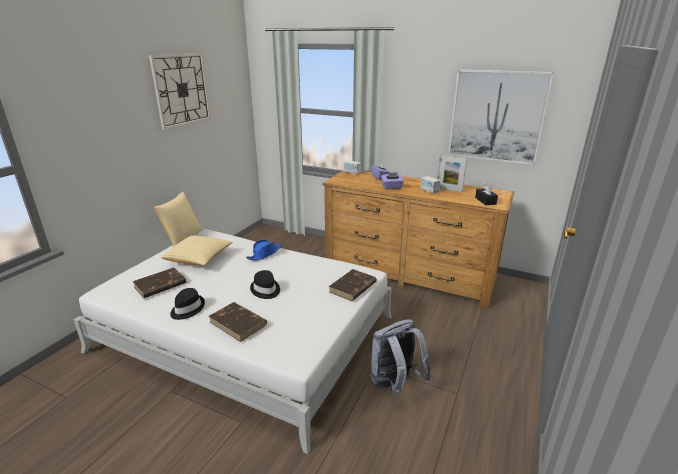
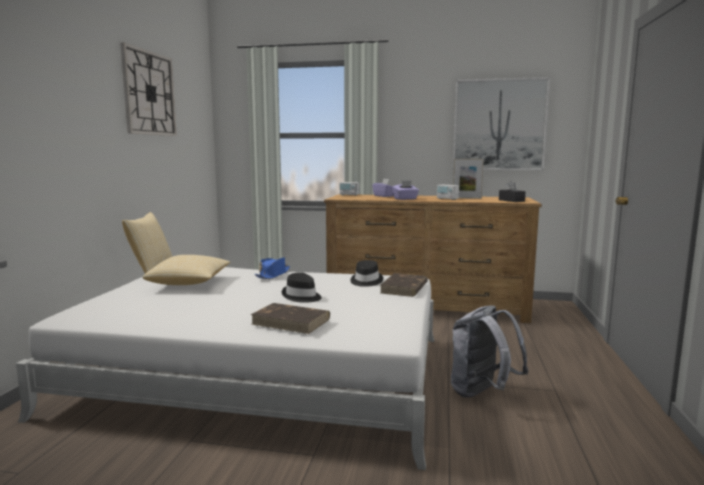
camera: 15 degrees left, 15 degrees down
(160, 285) = (151, 305): brown book -> none
(187, 309) = (209, 318): black hat -> black hat (366, 281)

